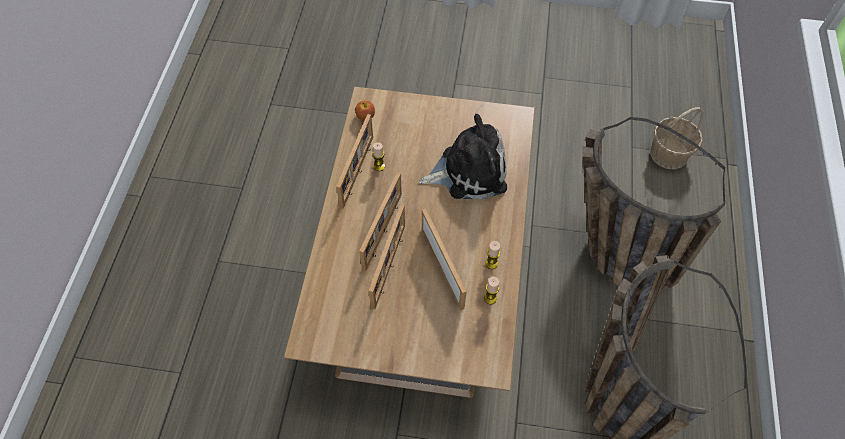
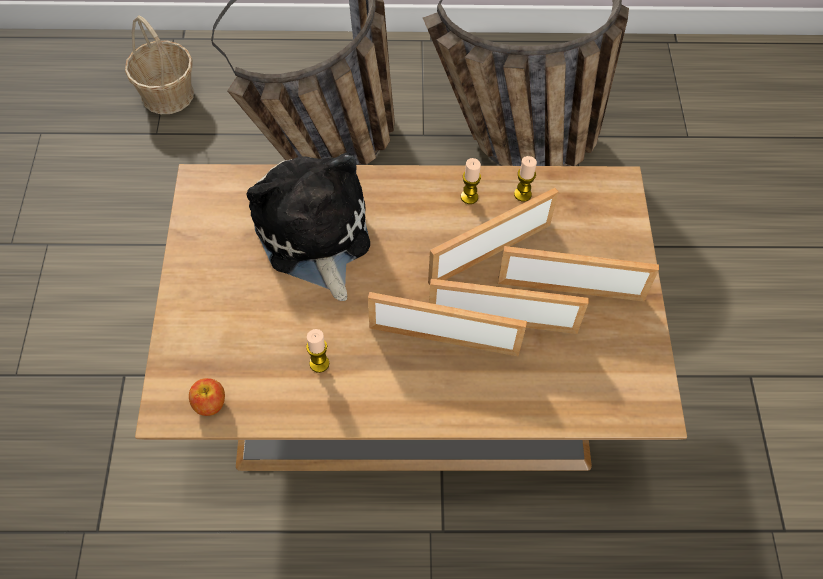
camera: 100 degrees left, 0 degrees up
(358, 171) = (334, 394): picture frame -> picture frame (570, 288)

